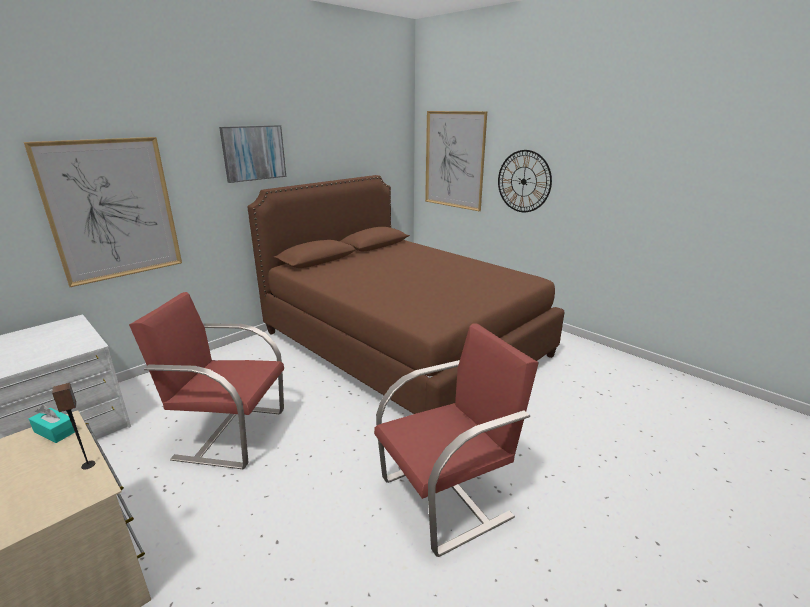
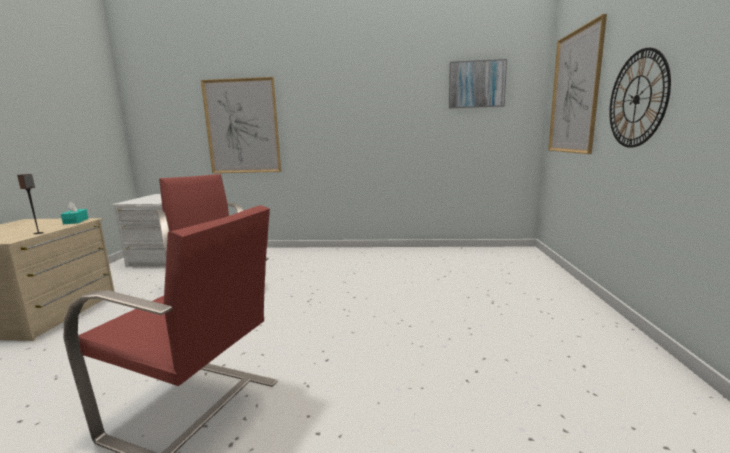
camera: 50 degrees right, 10 degrees down
(253, 153) = (347, 90): picture -> picture (476, 84)
(403, 344) = (418, 287): brown bed -> none

